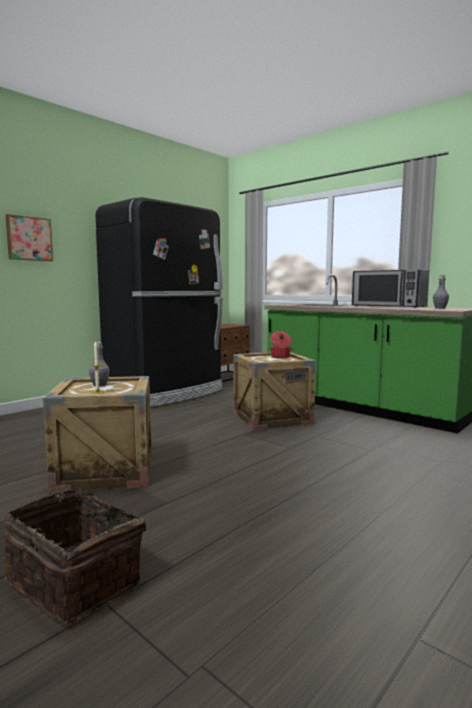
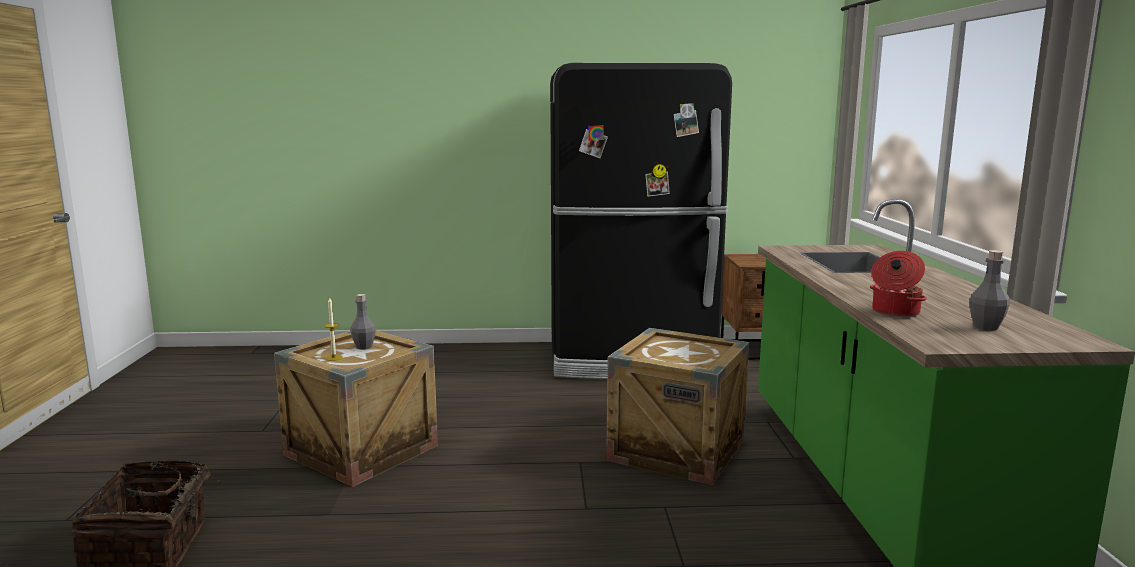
camera: 45 degrees right, 5 degrees up
(29, 238) = (457, 124): picture -> none
(280, 357) = (701, 351): cooking pot -> cooking pot (894, 312)
(388, 306) = (938, 293): microwave -> none

